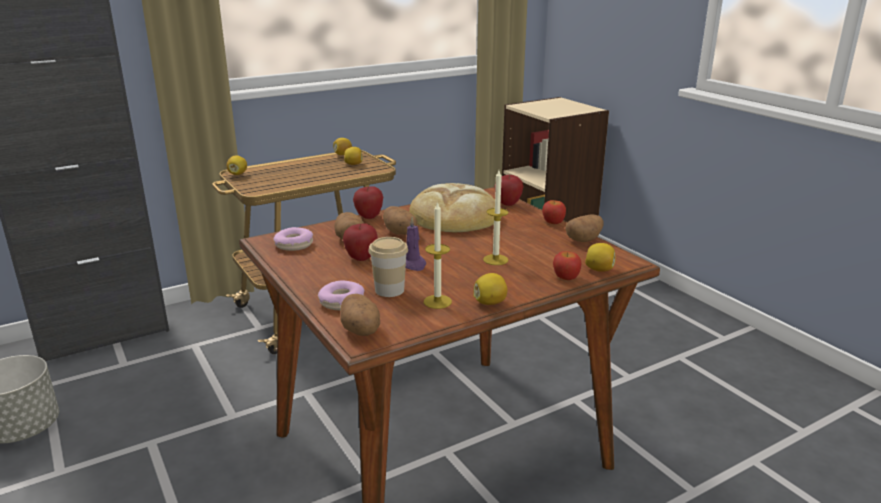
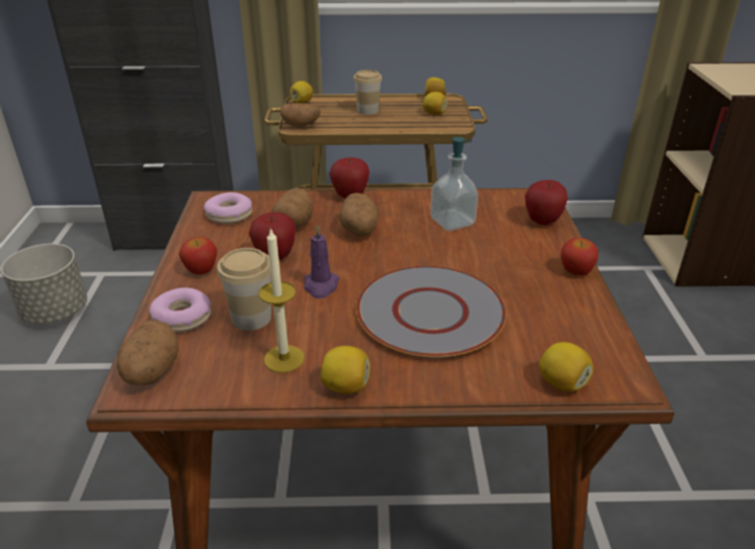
camera: 30 degrees right, 10 degrees up
(299, 171) = (368, 110): none -> cup
(454, 216) = (452, 222): bread -> soap dispenser
(495, 259) = (430, 312): candle -> grey plate
(565, 277) = (495, 380): apple -> apple (201, 270)
(584, 239) = (593, 317): potato -> potato (301, 125)

